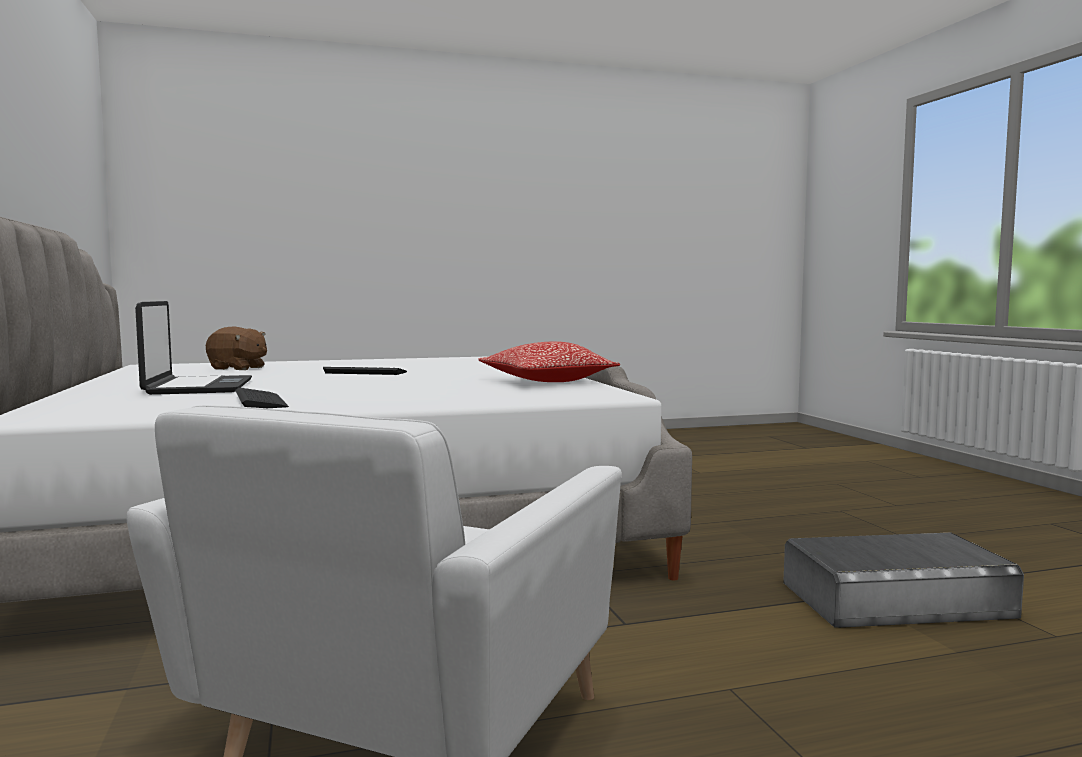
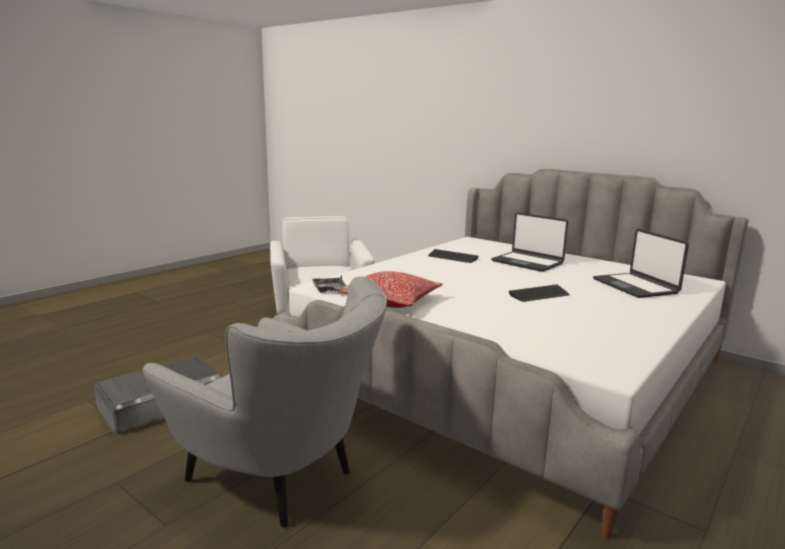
camera: 145 degrees right, 10 degrees up
(238, 368) = (635, 286): brown plush toy -> laptop
(603, 392) = (329, 290): none -> grey tray
(729, 511) = (280, 479): none -> grey armchair

